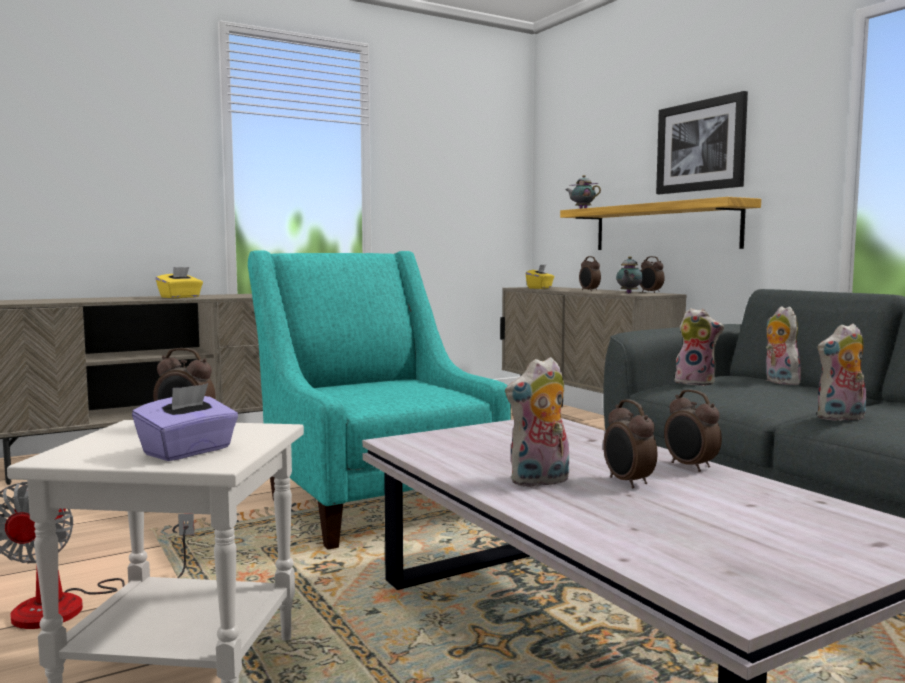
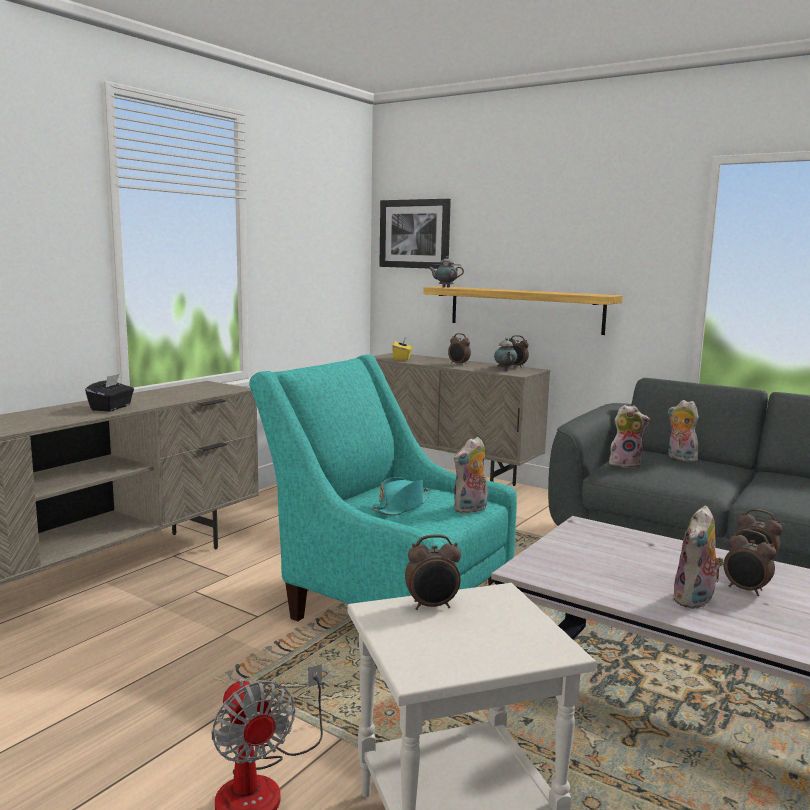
camera: 25 degrees left, 5 degrees up
(180, 297) = (111, 408): yellow tissue box -> black tissue box
(188, 451) = (507, 640): purple tissue box -> none
(374, 392) = (402, 506): none -> turquoise hat
(701, 146) = (564, 243): picture -> picture (415, 234)
(841, 418) = (771, 497): plush toy -> plush toy (470, 510)

